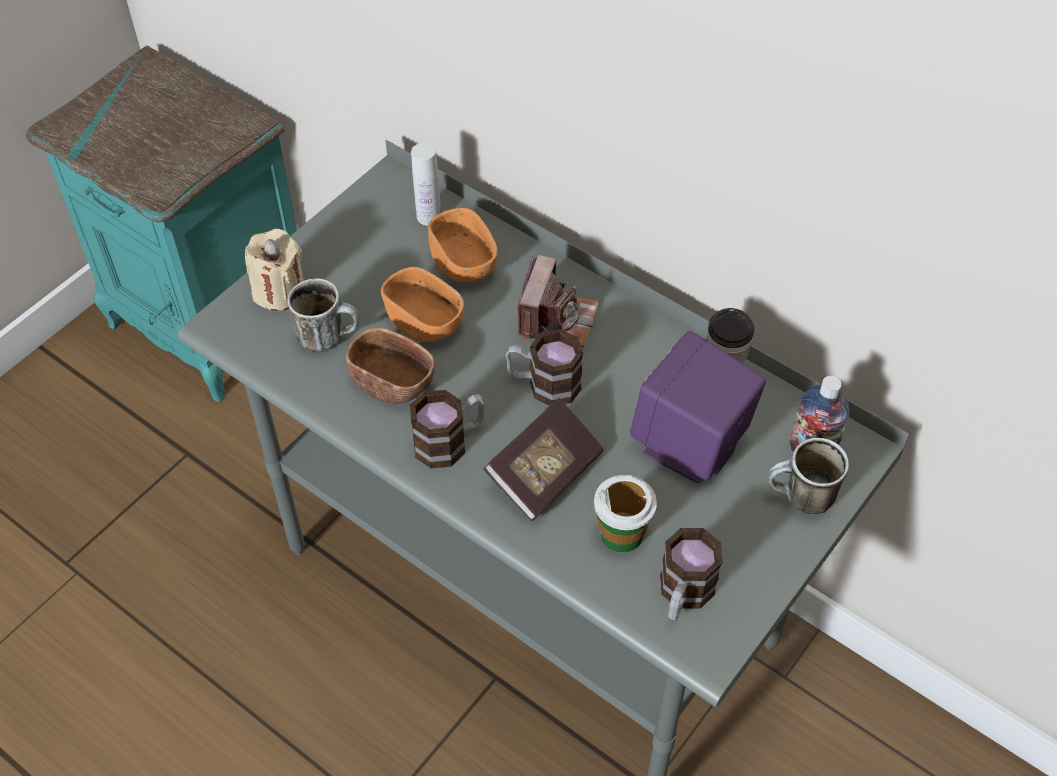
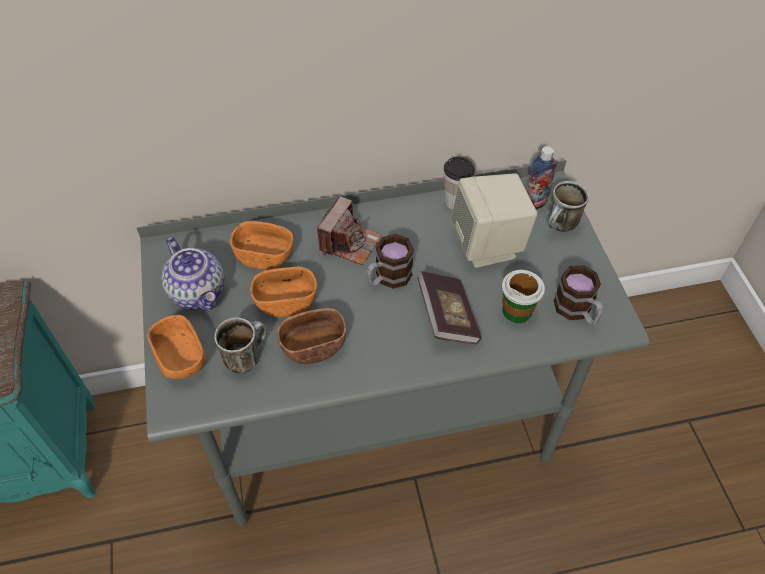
camera: 50 degrees left, 0 degrees up
(279, 291) = (181, 359): beige candle -> orange bowl
(367, 246) = (199, 292): none -> teapot
(428, 216) = (211, 249): white bottle -> none
(450, 441) = (384, 346): mug -> none
(557, 319) = (349, 243): camera -> camera turned 60 degrees clockwise
(690, 445) = (488, 245): purple speaker -> beige speaker

